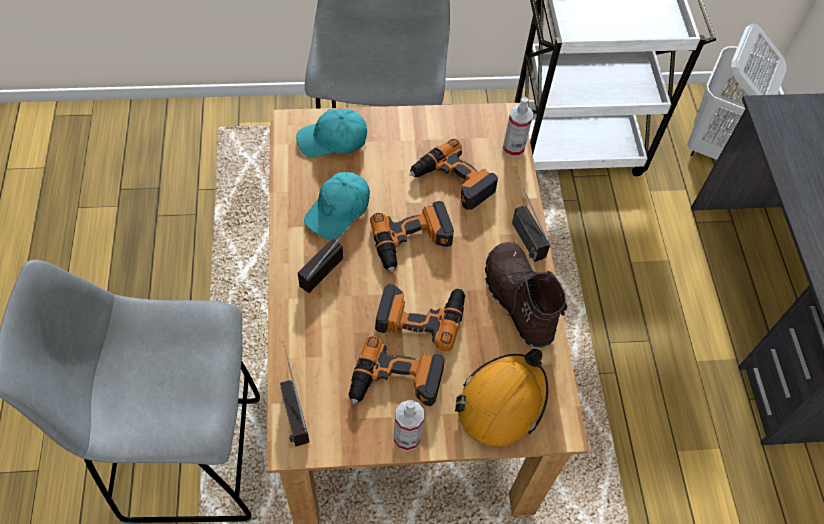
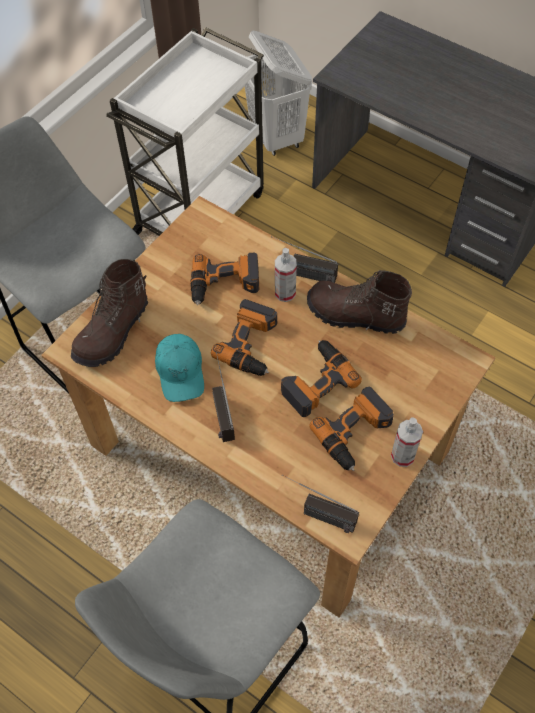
camera: 45 degrees left, 0 degrees up
(333, 140) = (114, 332): turquoise cap -> brown boot
(502, 402) = (423, 380): orange hard hat -> none
(513, 148) = (232, 229): spray bottle -> spray bottle (285, 293)

